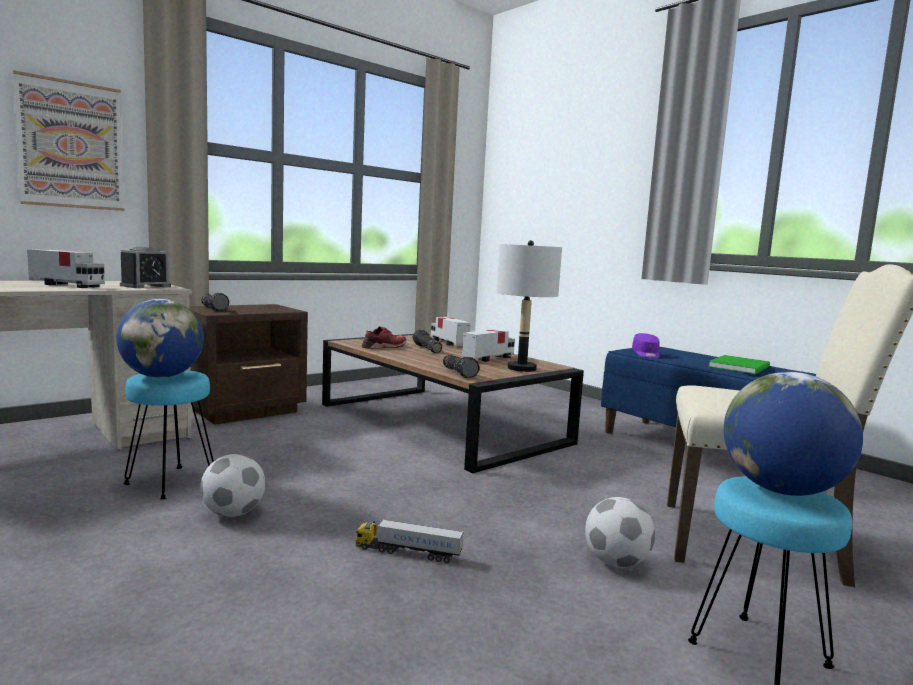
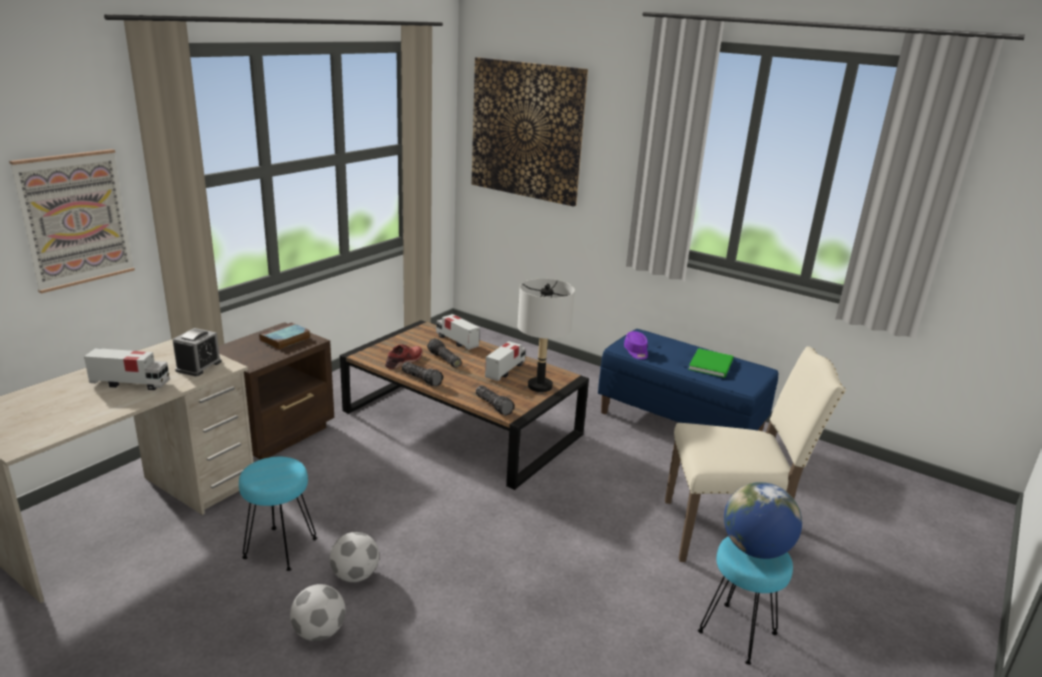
camera: 15 degrees left, 15 degrees up
(162, 376) = (270, 475): globe -> none
(214, 308) = (241, 352): flashlight -> flashlight (422, 379)
(264, 308) = (285, 340): none -> book
(408, 552) = (503, 590): toy truck -> none
(545, 162) = (526, 130): none -> picture
(616, 563) = (643, 571): football -> football (319, 632)

